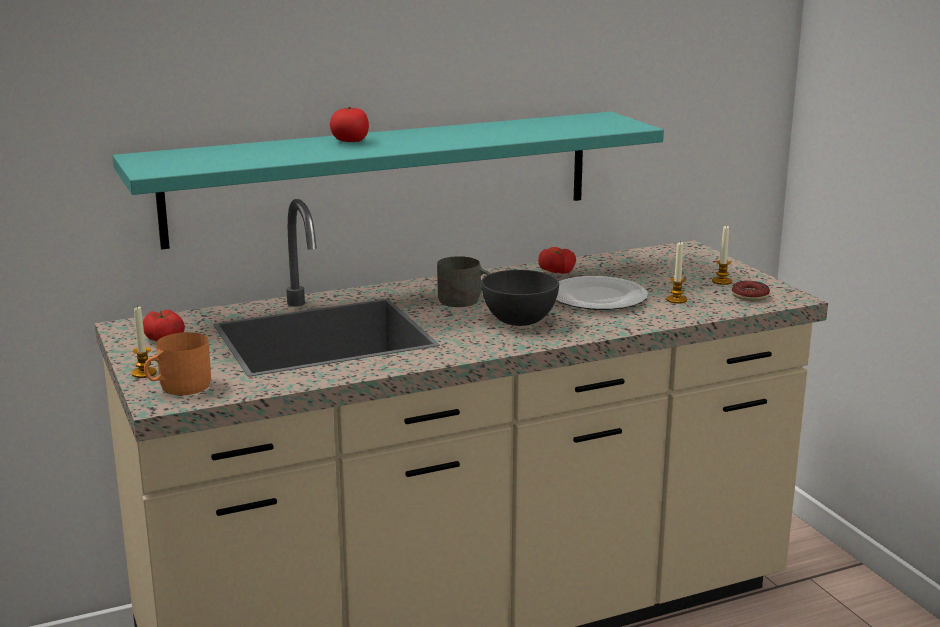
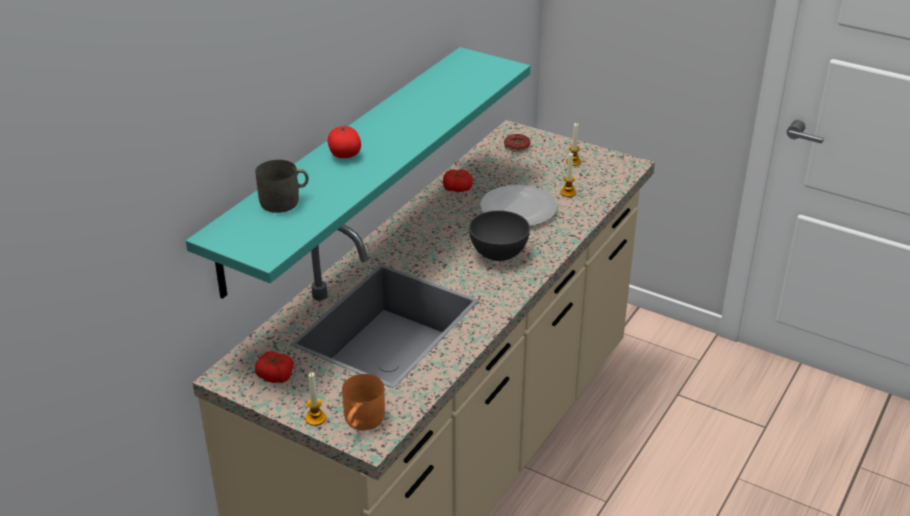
camera: 35 degrees left, 15 degrees up
(464, 301) = (437, 246): grey mug -> grey mug (285, 201)
(750, 296) = (606, 172): donut -> donut (517, 146)

